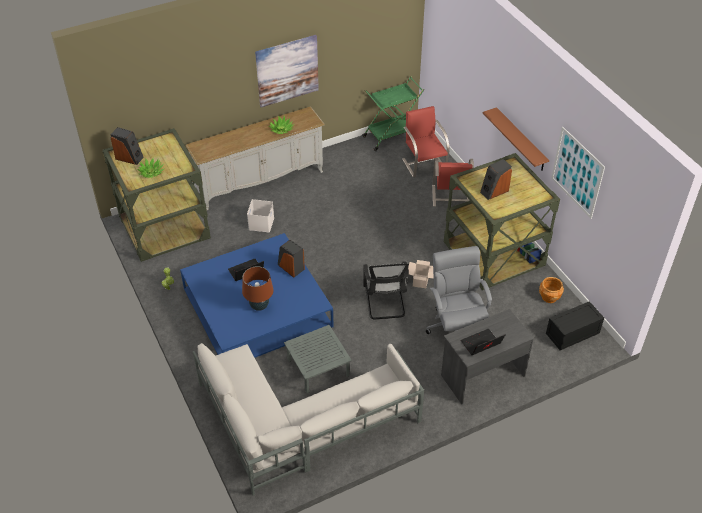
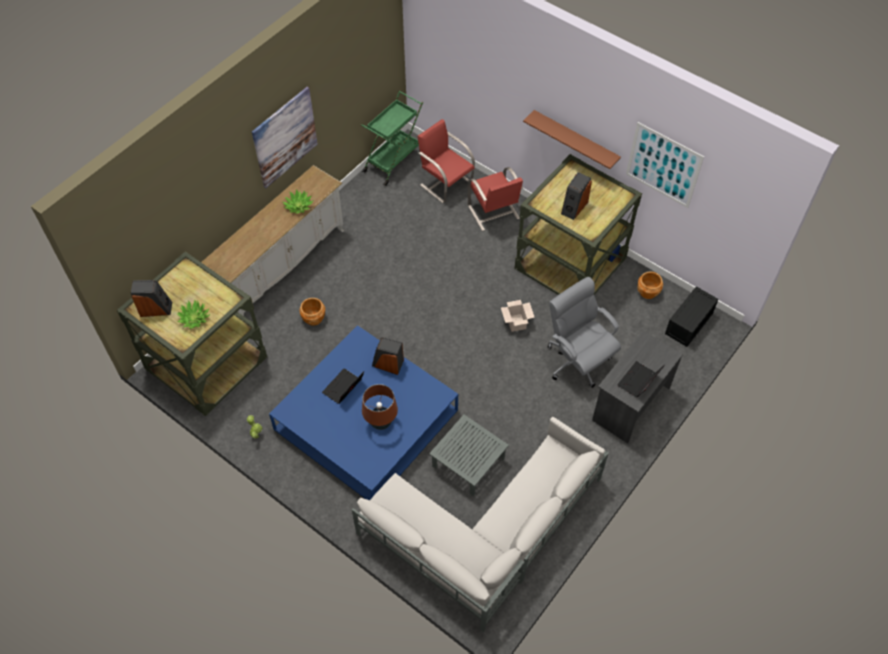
camera: 25 degrees left, 10 degrees up
(261, 224) = (314, 318): white storage box -> brown planter
(384, 303) = (494, 362): chair -> none

